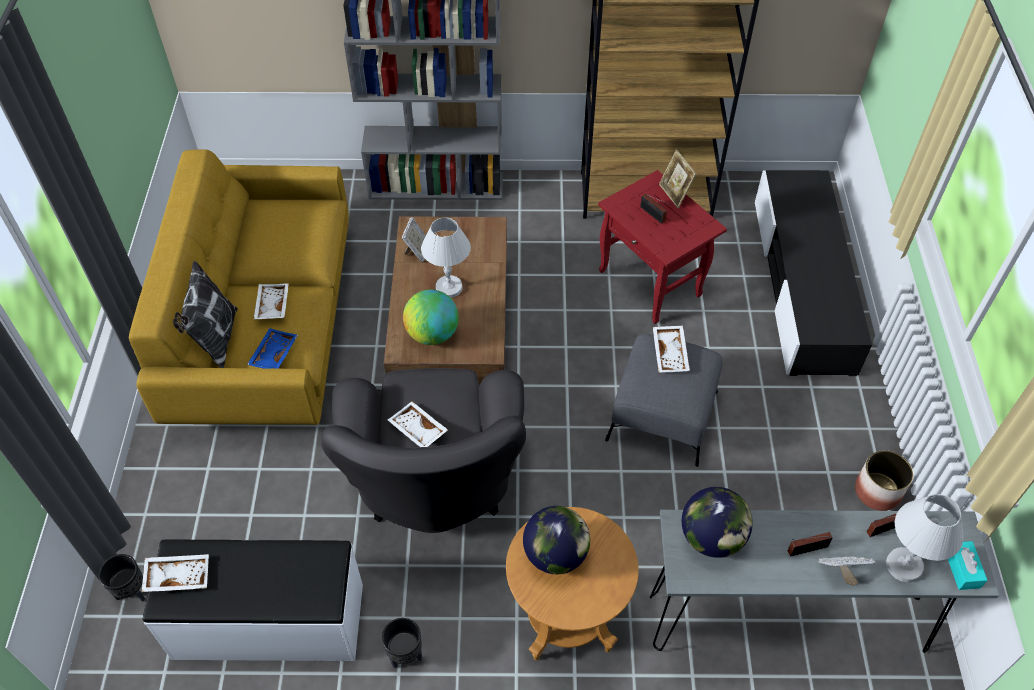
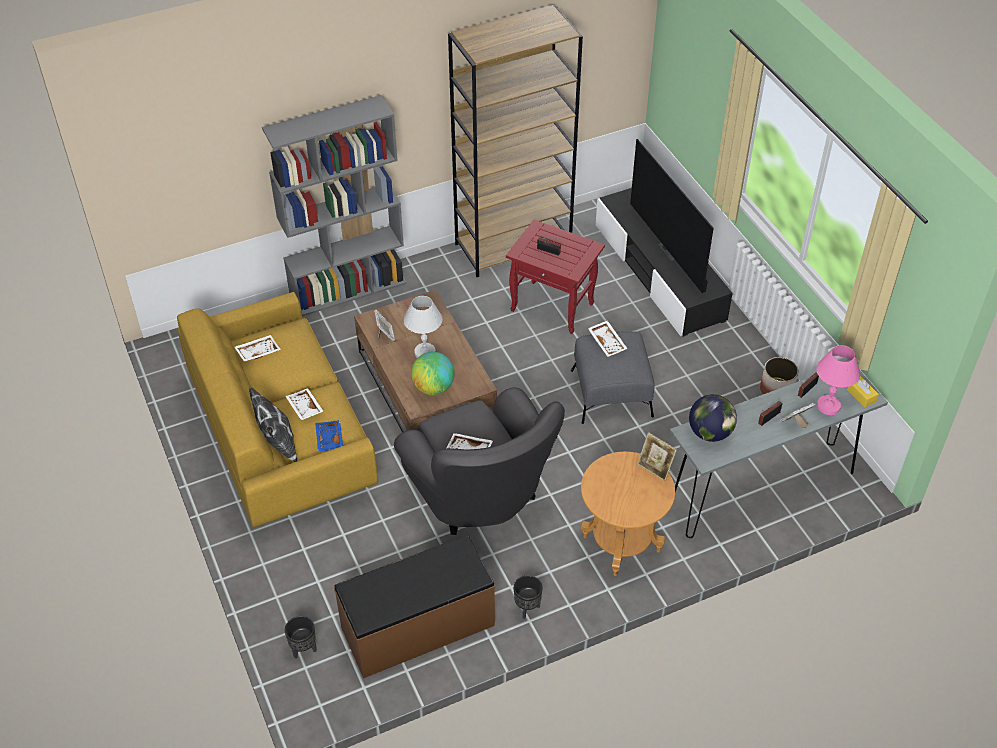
camera: 25 degrees left, 5 degrees down
(178, 575) = (363, 600): white tray -> white tray (258, 351)
(269, 623) = (418, 627): white bench -> brown bench
(555, 554) = (613, 485): globe -> none
(674, 194) = (556, 232): picture frame -> picture frame (655, 469)
(822, 263) = (672, 250): none -> television
(904, 565) = (828, 406): white table lamp -> pink table lamp
(962, 569) = (861, 395): turquoise tissue box -> yellow tissue box

